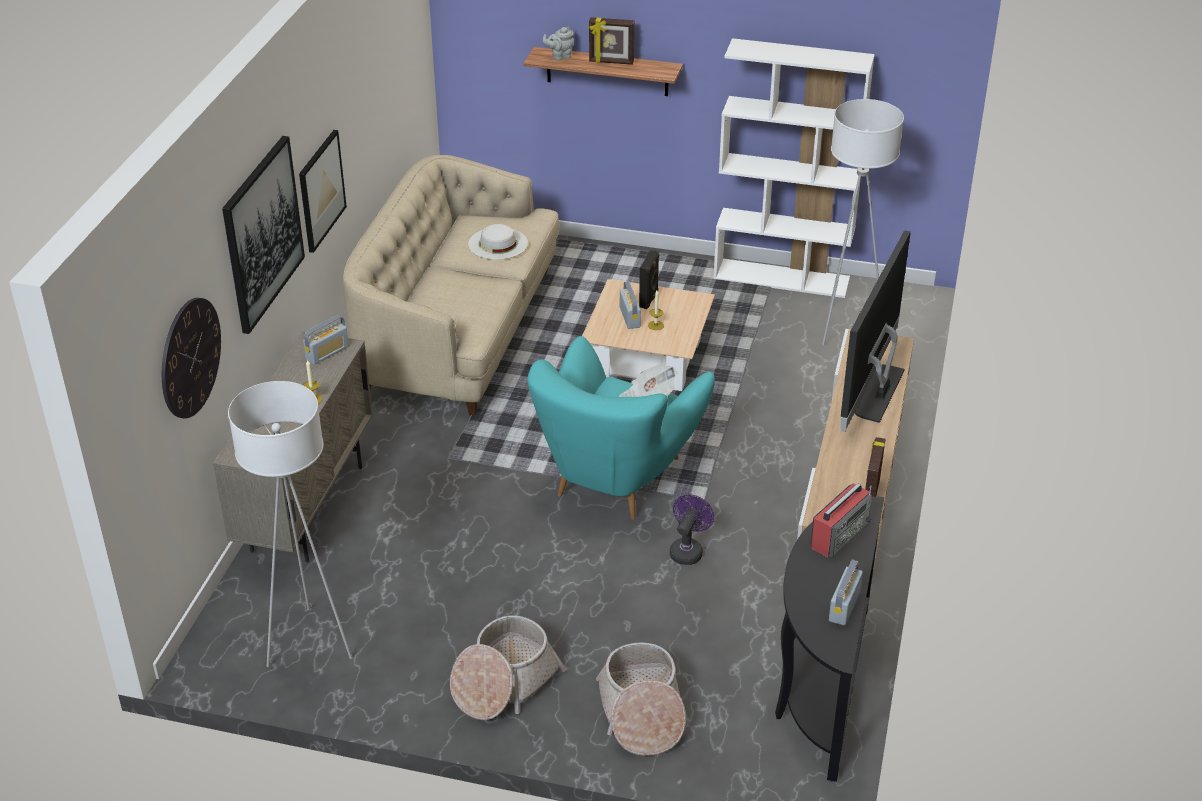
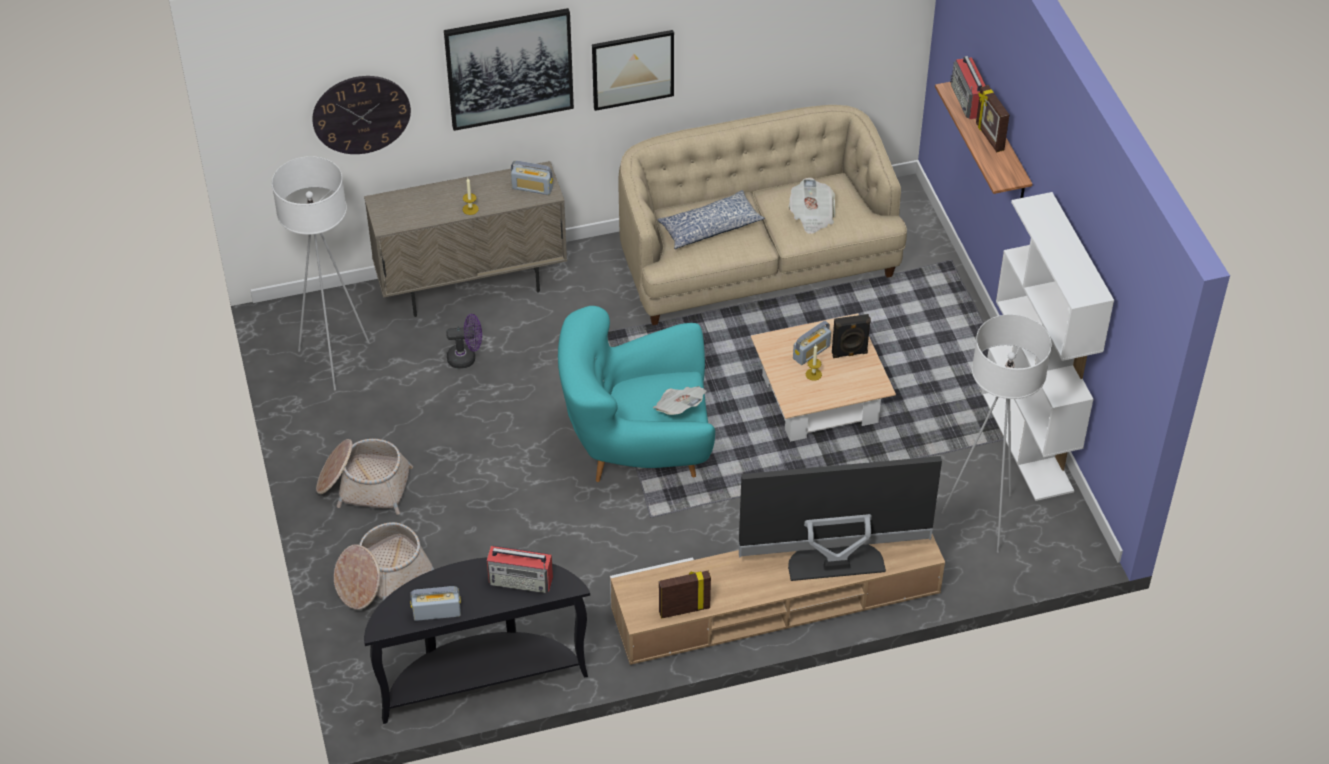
camera: 60 degrees right, 10 degrees up
(453, 298) = (709, 227): none -> pillow
(498, 243) = (811, 216): white hat -> newspaper
(560, 56) = (968, 101): grey teapot -> radio
(688, 550) = (583, 531): purple fan -> purple fan (466, 358)

